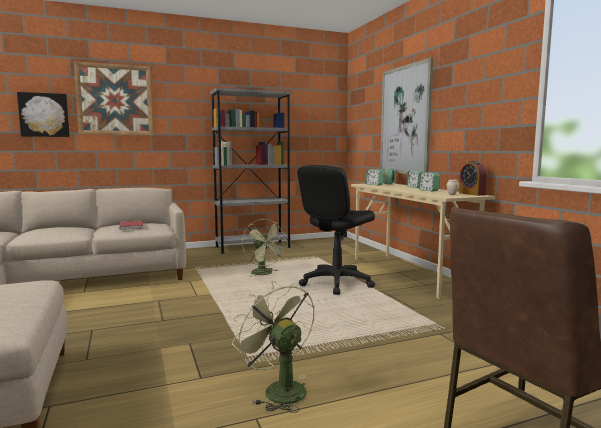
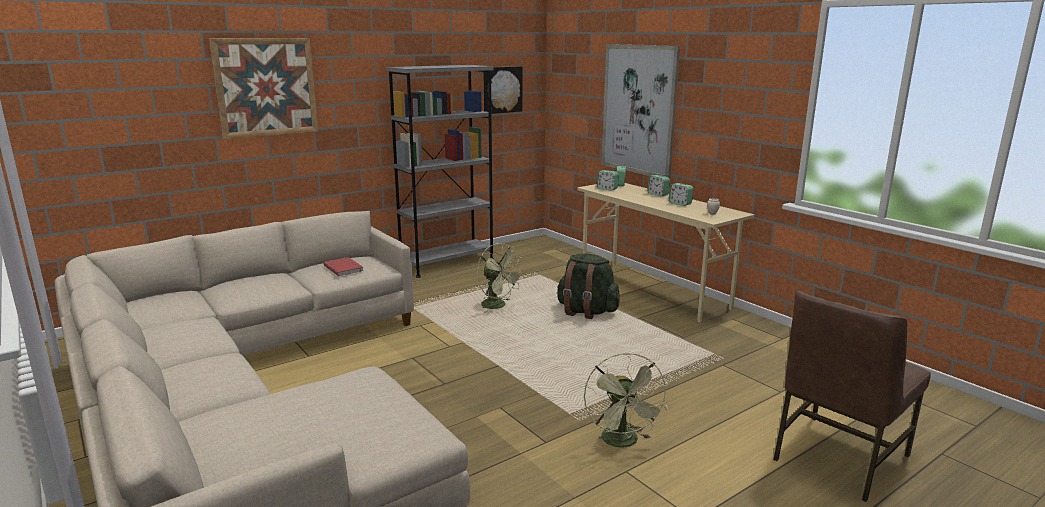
camera: 15 degrees left, 10 degrees up
(44, 115) = (174, 116): picture -> picture (501, 89)
(278, 389) = (623, 442): green fan -> green fan turned 135 degrees counterclockwise
(336, 283) = (586, 312): black office chair -> green backpack
(472, 194) = (730, 211): alarm clock -> none

